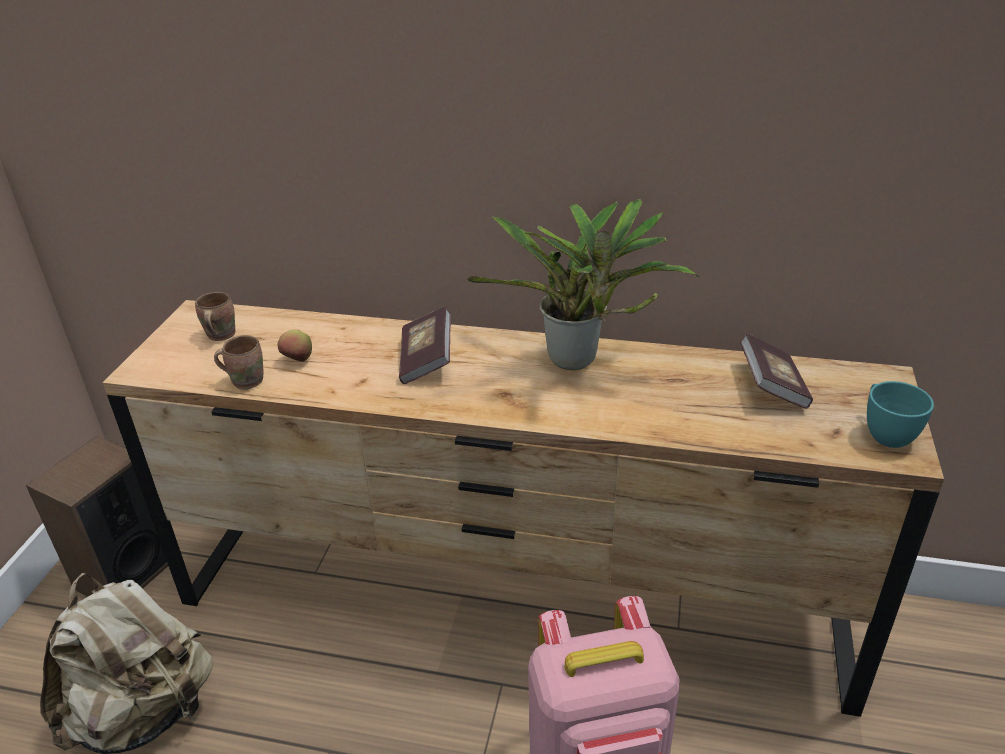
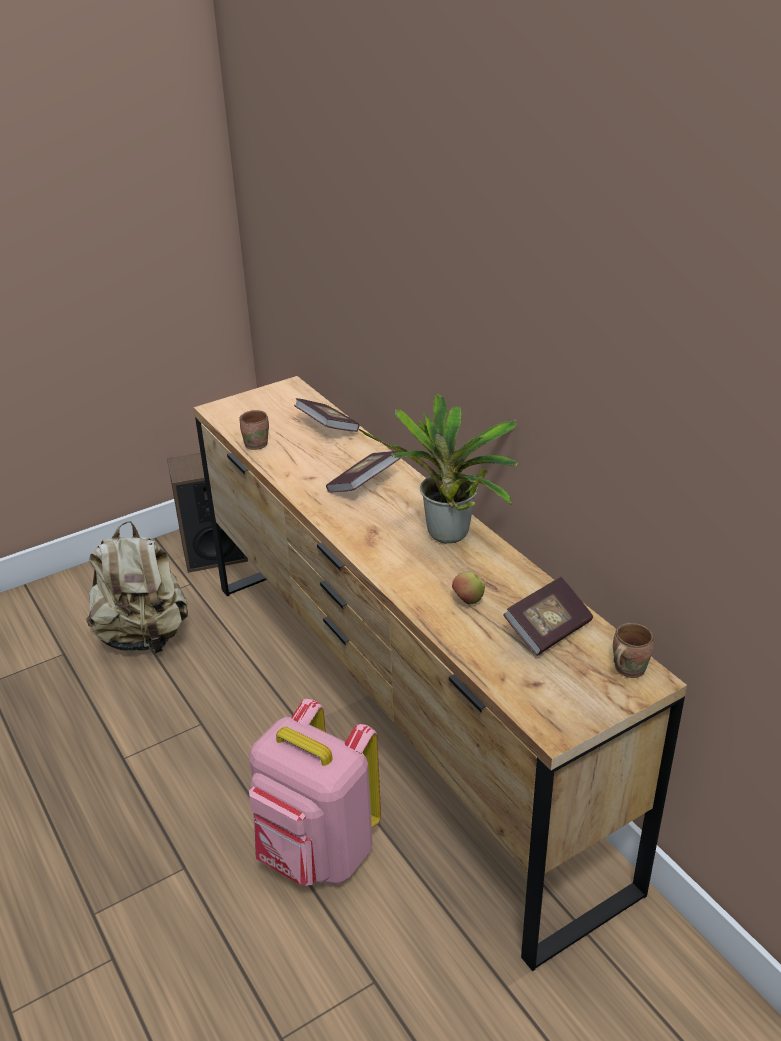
camera: 45 degrees right, 0 degrees up
(219, 335) = (281, 408): brown mug -> brown mug (626, 668)
(298, 360) = (297, 446): apple -> apple (467, 601)
(302, 330) = (327, 427): none -> book
(885, 433) = (568, 707): turquoise cup -> none

